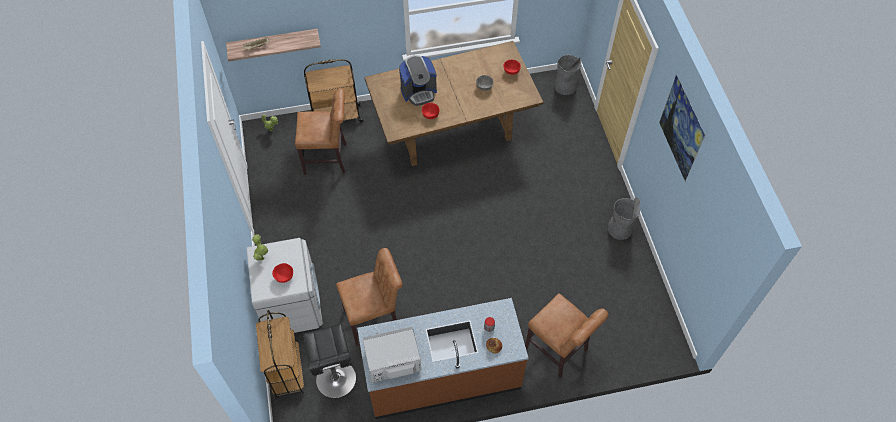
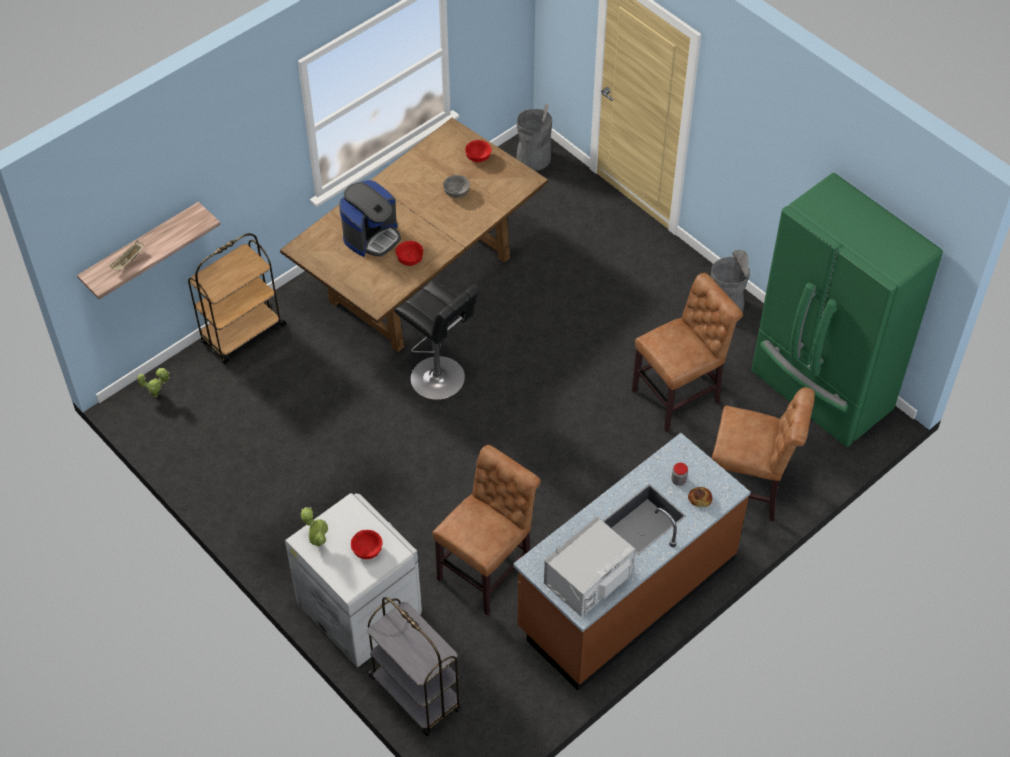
camera: 30 degrees left, 5 degrees down
(286, 371) = (415, 695): brown cart -> grey cart
(328, 159) = (271, 396): brown chair -> brown chair (680, 395)
(337, 382) = (493, 672): black stool -> black stool (441, 380)
(643, 311) = (818, 392): none -> green fridge
(676, 140) = (778, 140): picture -> none

